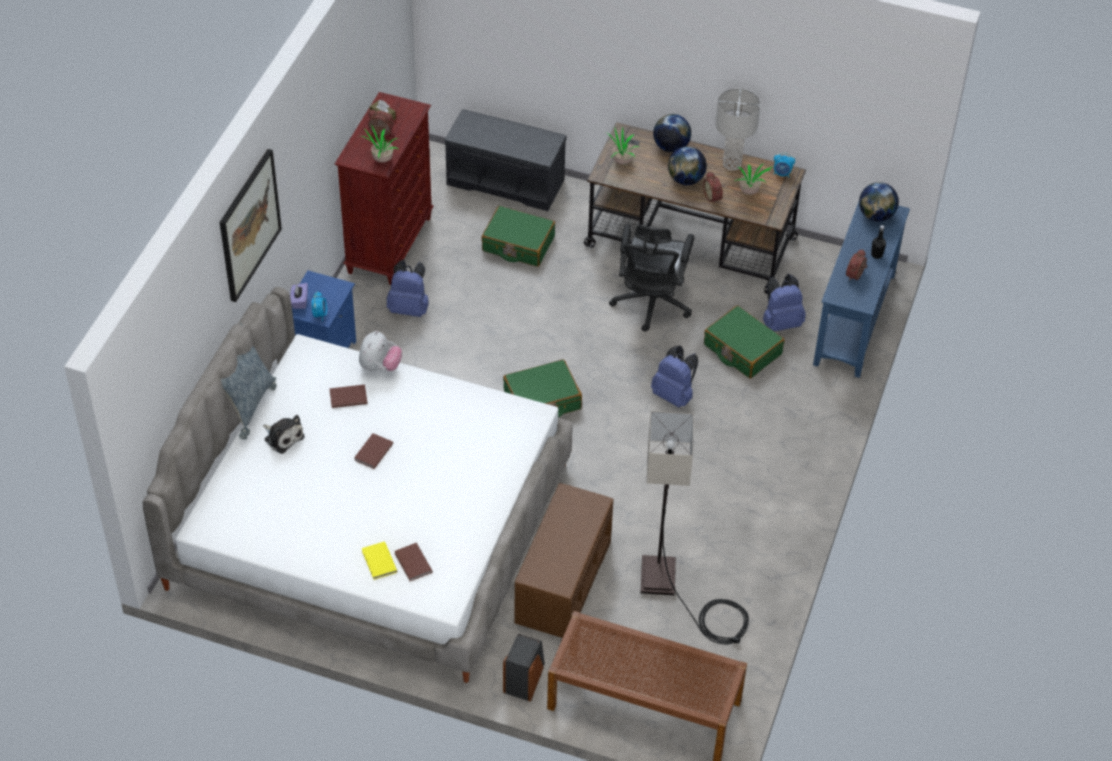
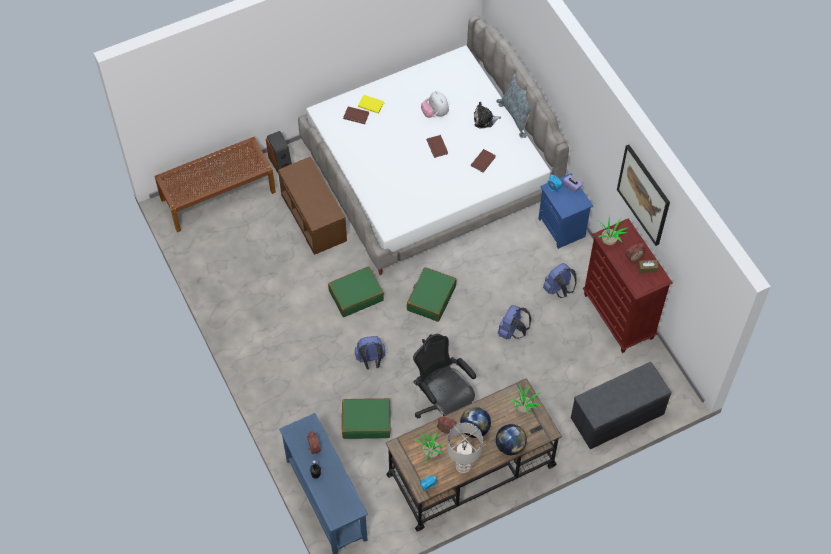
camera: 135 degrees right, 10 degrees up
(249, 225) = (573, 94): picture -> picture (644, 195)
(380, 367) = (490, 188): plush toy -> plush toy (435, 113)
(518, 244) = (557, 380): green suitcase -> green suitcase (356, 295)
(692, 602) = (245, 258): floor lamp -> none
(781, 322) = (364, 460): blue backpack -> blue backpack (512, 331)
(876, 216) = (343, 505): globe -> none

